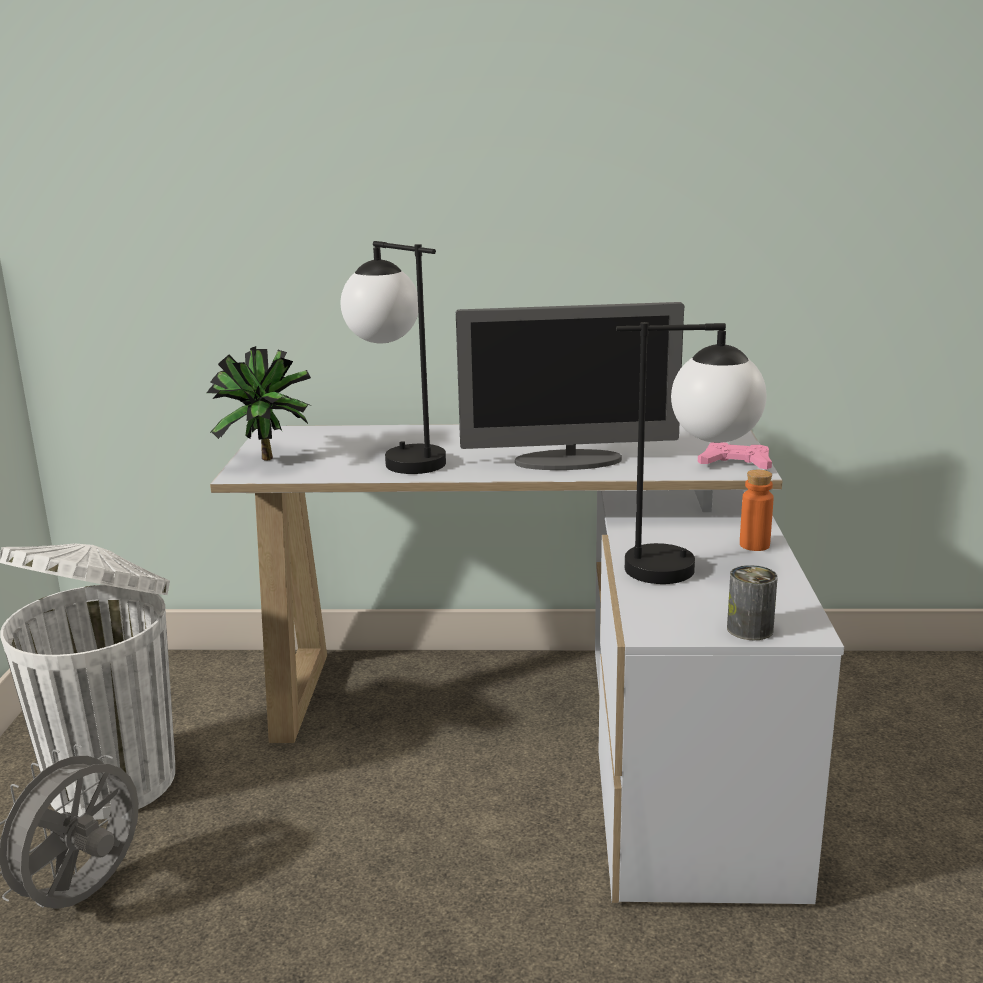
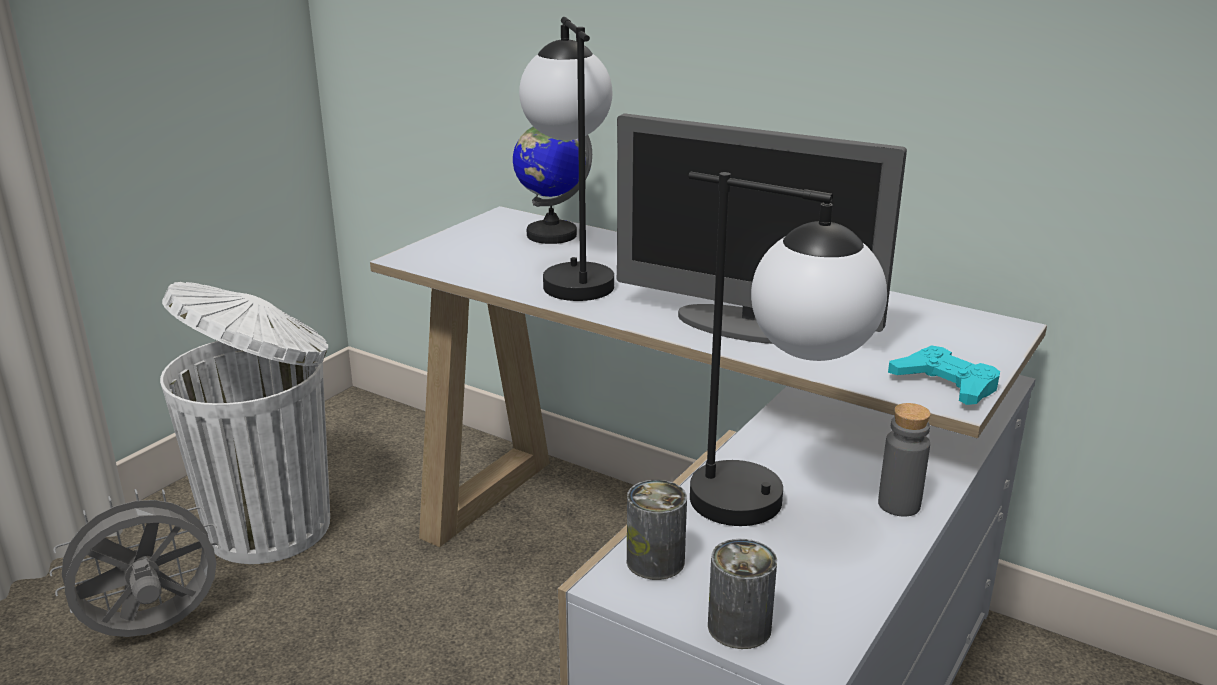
camera: 30 degrees right, 5 degrees up
(267, 461) = (449, 248): potted plant -> none
(337, 436) = (551, 235): none -> globe
(657, 614) = (655, 561): none -> can
(736, 464) = (945, 384): pink game controller -> turquoise game controller
(754, 545) = (899, 505): orange bottle -> grey bottle

